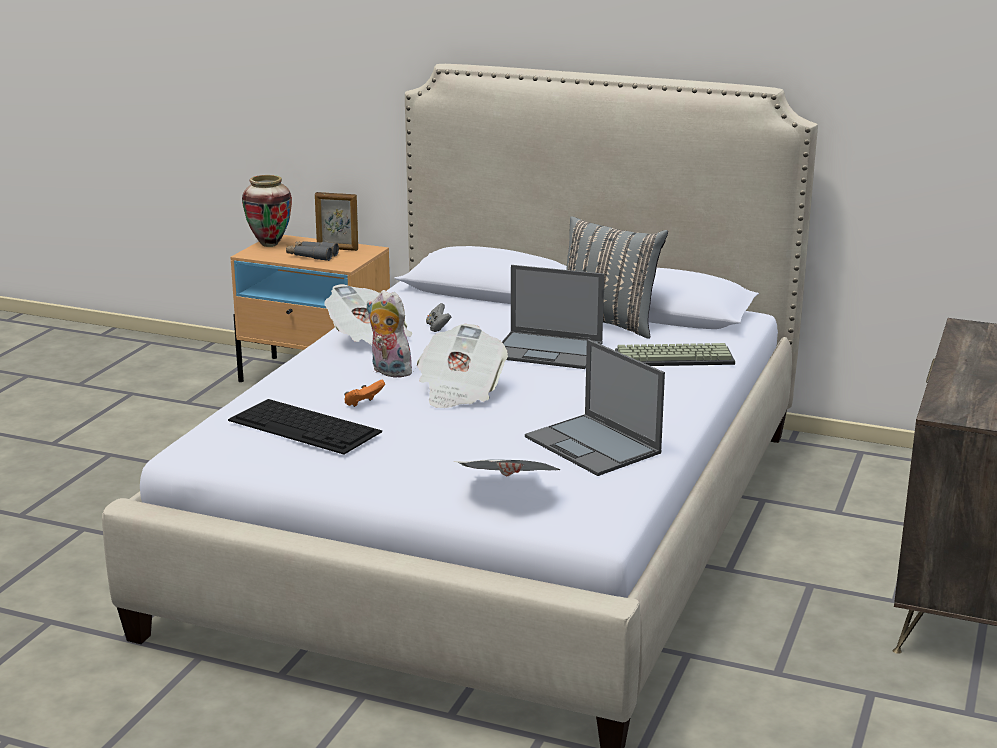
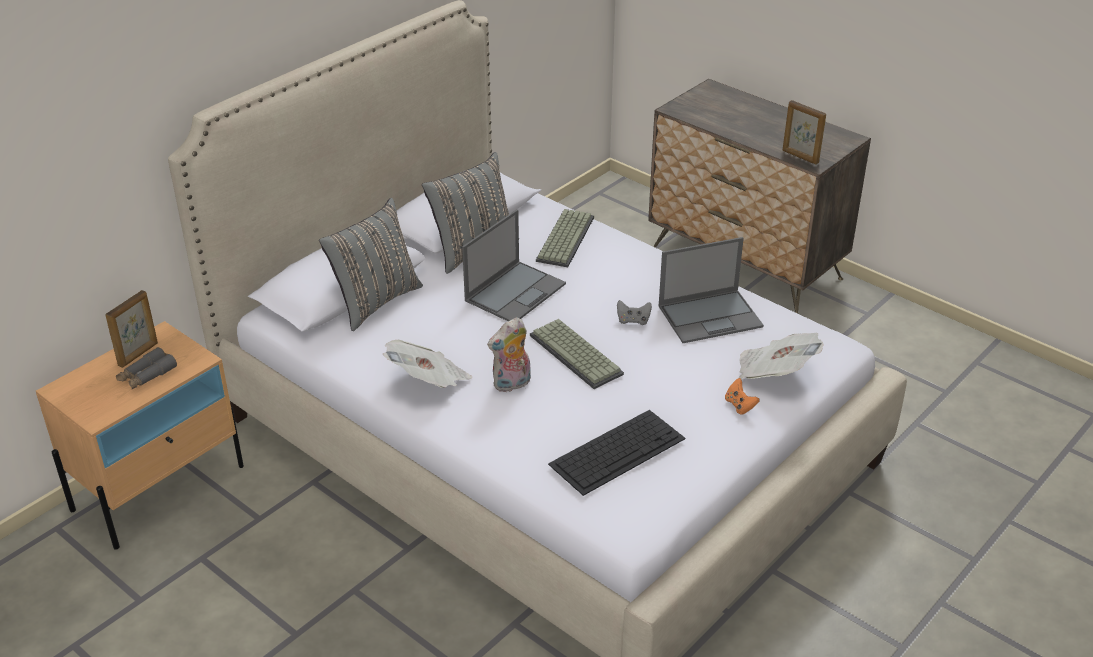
camera: 70 degrees left, 15 degrees up
(270, 244) = (76, 398): vase -> none
(363, 404) = (584, 410): orange game controller -> orange game controller (739, 405)
(438, 328) = (421, 337): grey game controller -> grey game controller (633, 320)
(459, 391) = (578, 354): newspaper -> keyboard
(479, 303) = (375, 301): none -> grey pillow
(947, 403) = (800, 157): none -> picture frame

